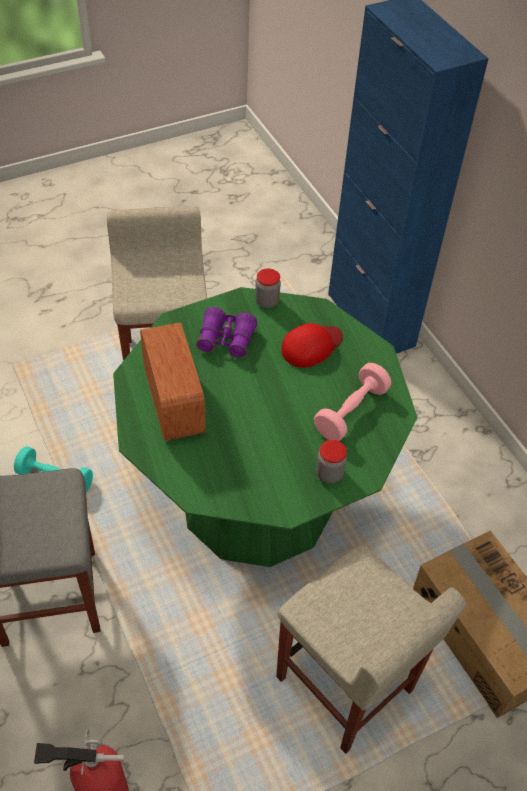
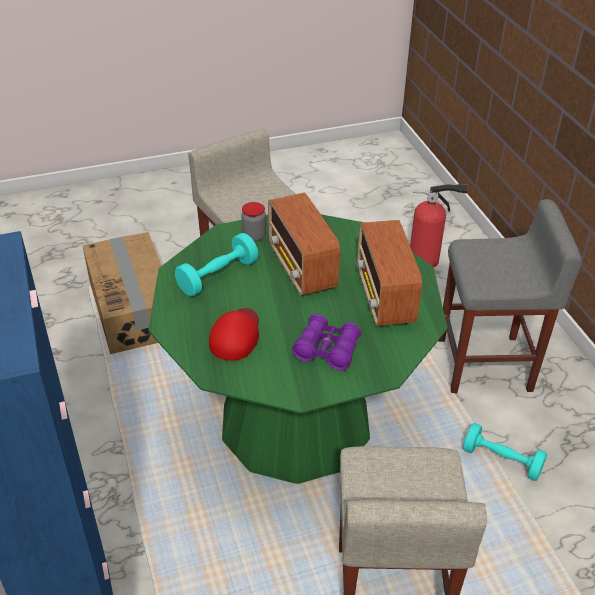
camera: 170 degrees left, 10 degrees down
(264, 431) = (302, 269): none -> radio
(267, 301) = (273, 389): jar -> none
(311, 346) = (236, 335): red cap -> red cap turned 135 degrees clockwise
(351, 411) = (218, 276): pink dumbbell -> turquoise dumbbell

